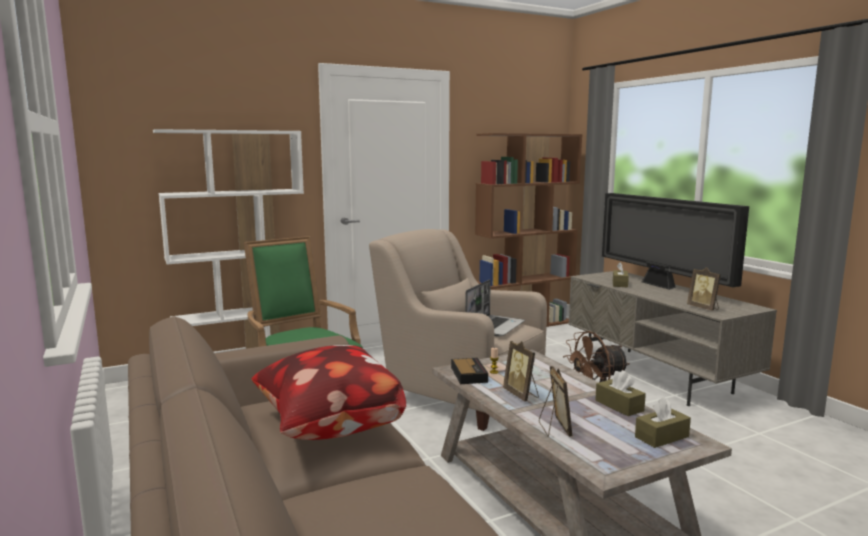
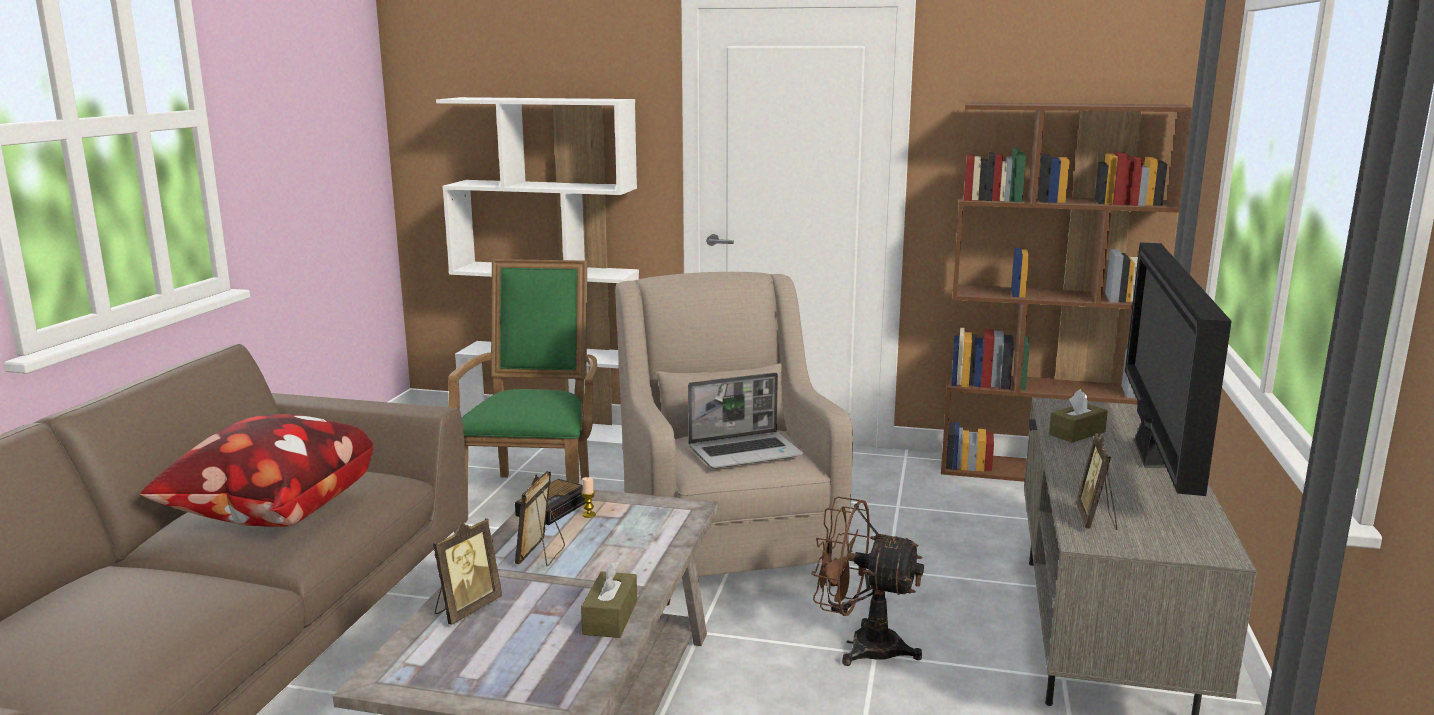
camera: 40 degrees right, 5 degrees up
(661, 437) = (547, 677): brown tissue box -> none

